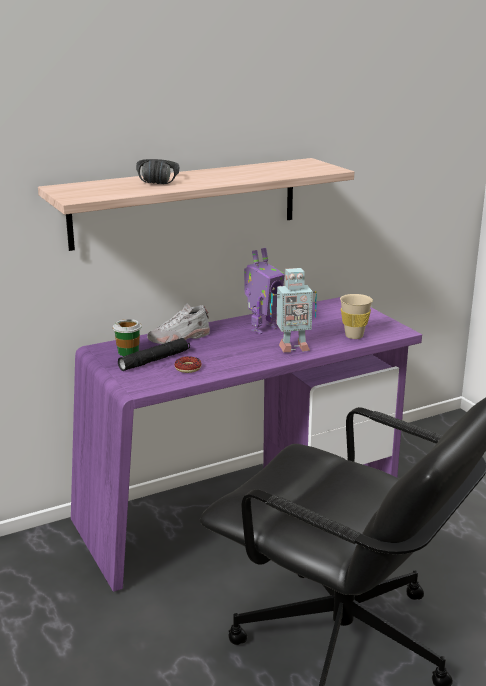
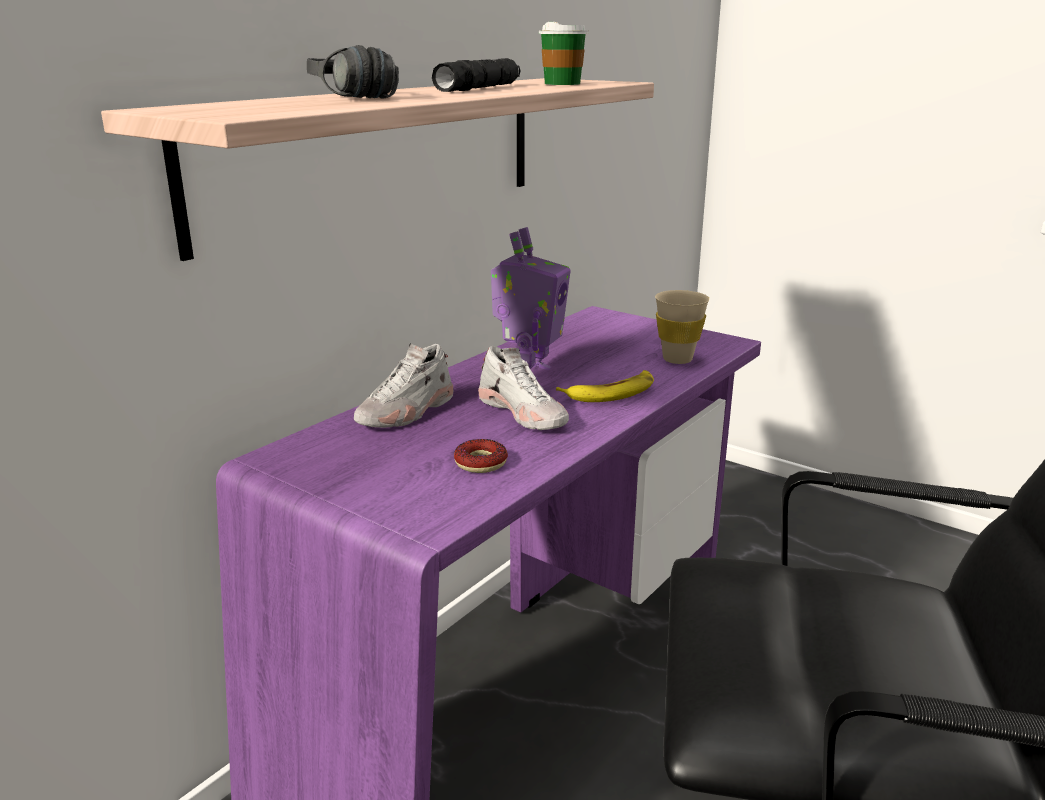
camera: 25 degrees left, 0 degrees up
(128, 352) = (335, 455): cup -> cup (562, 84)
(154, 360) = (403, 460): black flashlight -> black flashlight (479, 88)
(234, 349) = (524, 413): none -> white shoe
(292, 347) = (611, 392): toy robot -> banana

